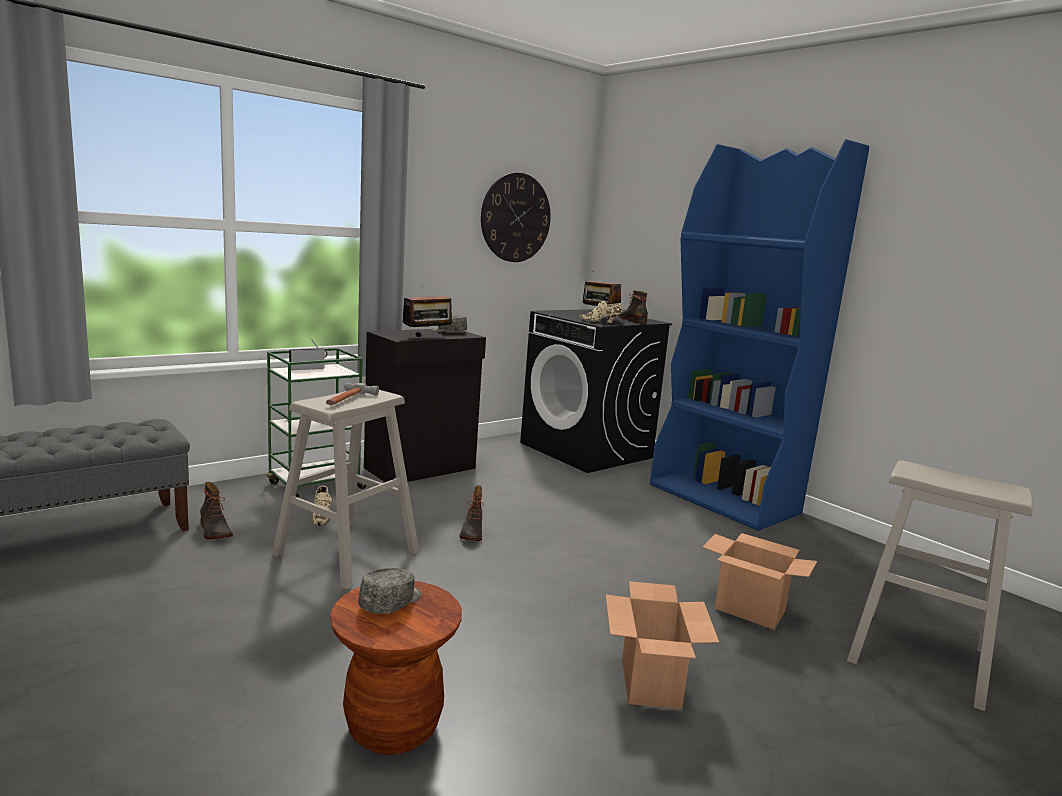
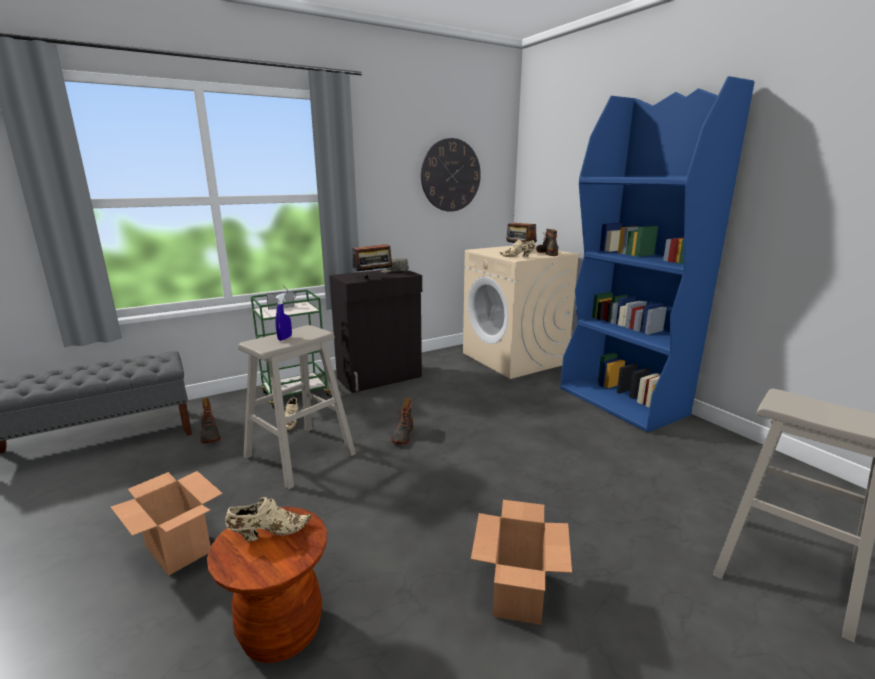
camera: 10 degrees right, 5 degrees up
(347, 399) = (285, 338): hammer -> blue spray bottle
(391, 602) = (268, 533): grey cap -> beige shoe
(587, 450) = (514, 358): black washing machine -> beige washing machine
(748, 610) = (625, 515): cardboard box -> cardboard box (177, 549)

